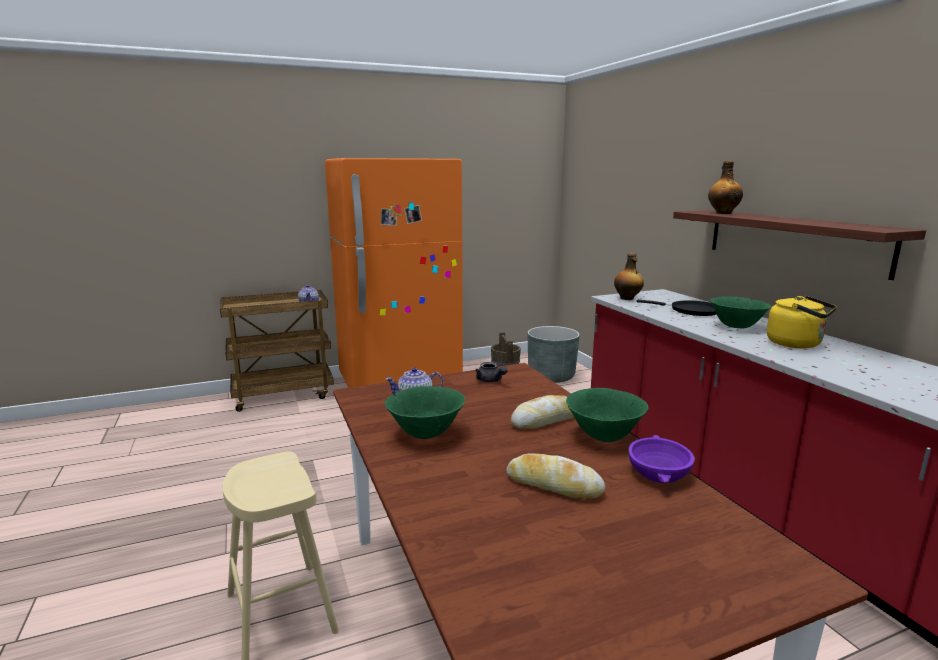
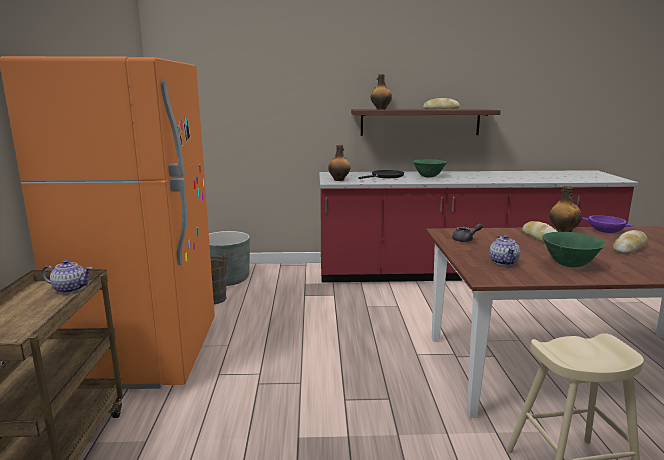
camera: 70 degrees left, 0 degrees up
(604, 437) = (563, 231): green bowl -> bottle
(797, 344) = (466, 176): yellow kettle -> none
(806, 221) = (441, 109): none -> bread

